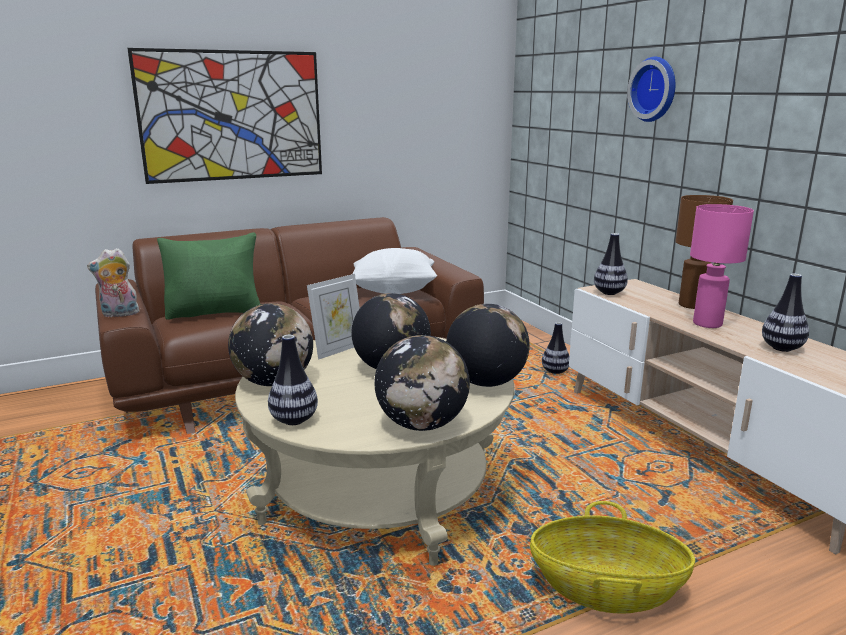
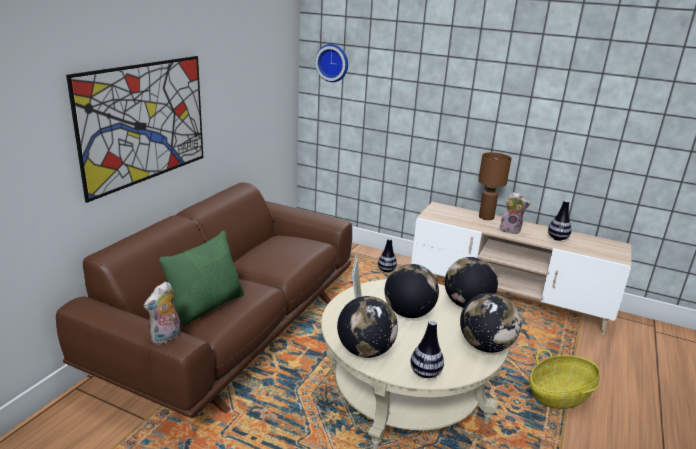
camera: 40 degrees left, 5 degrees up
(394, 291) = (297, 245): white pillow -> none
(609, 293) = (438, 217): vase -> none
(655, 89) = (443, 83): wall clock -> wall clock (333, 63)
(706, 324) = (510, 230): pink table lamp -> plush toy

